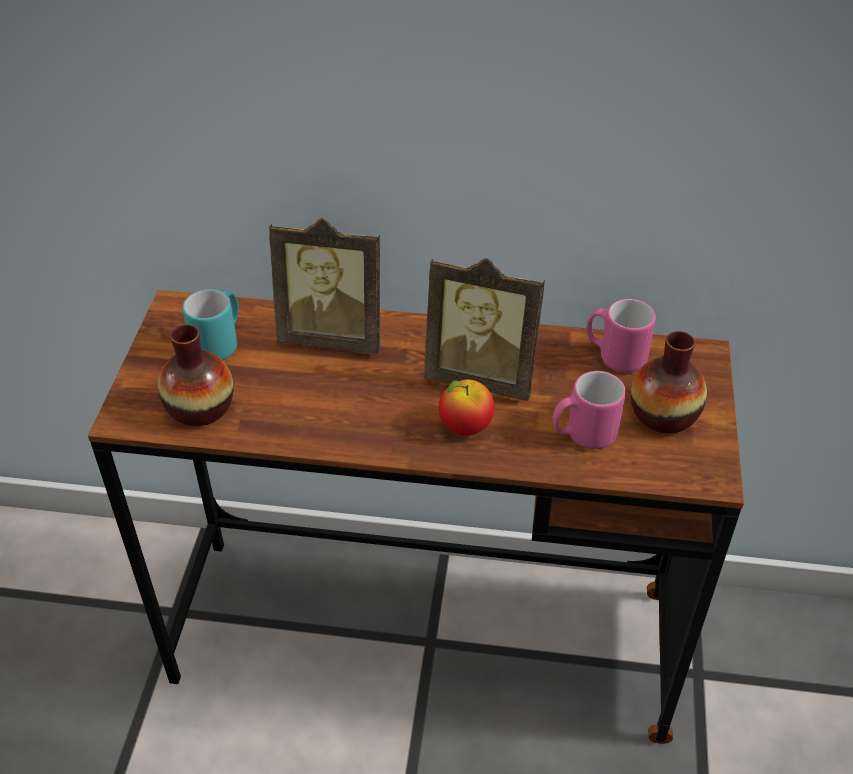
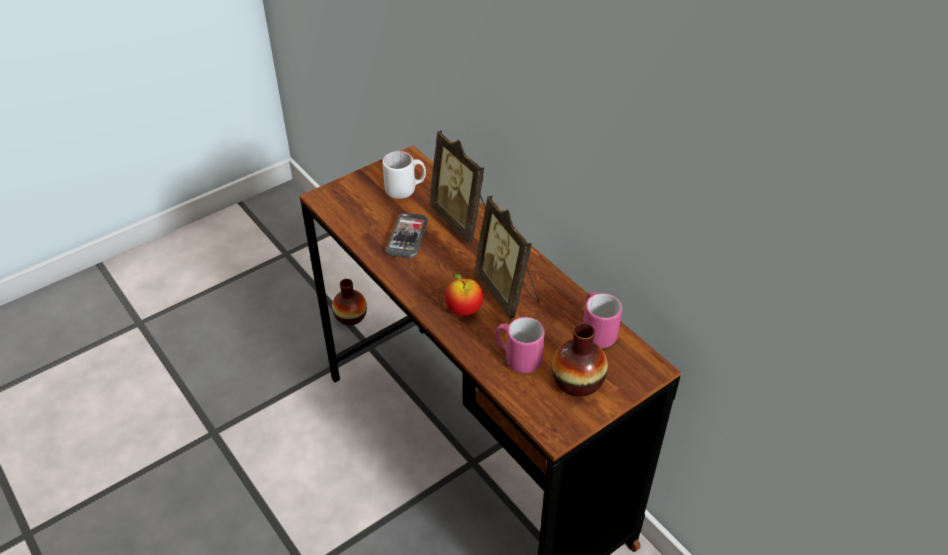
camera: 45 degrees right, 0 degrees up
(200, 408) = (358, 215): vase -> vase (350, 316)
(220, 343) = (406, 189): turquoise mug -> white mug
(295, 393) = (407, 237): none -> phone

